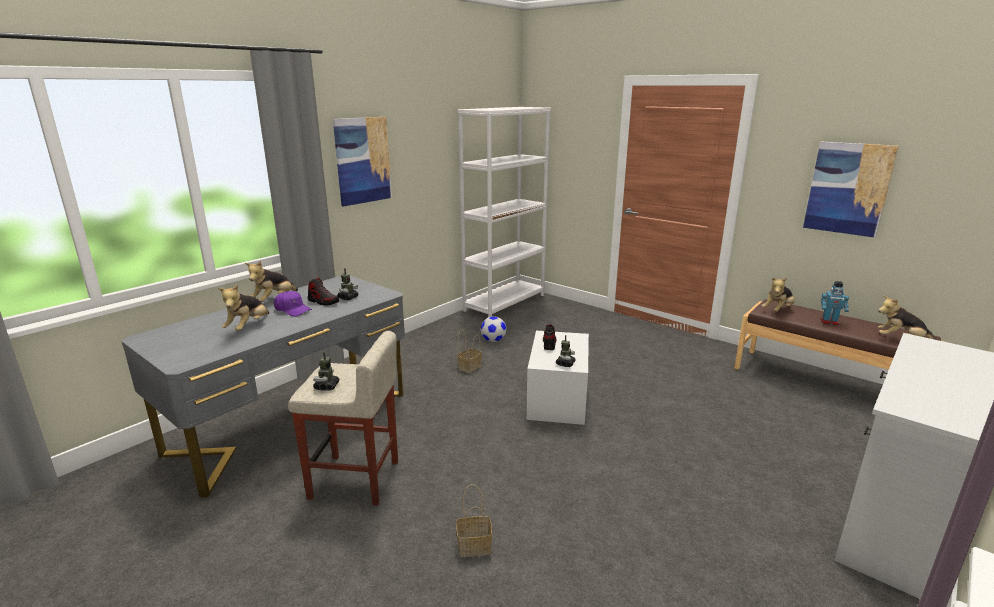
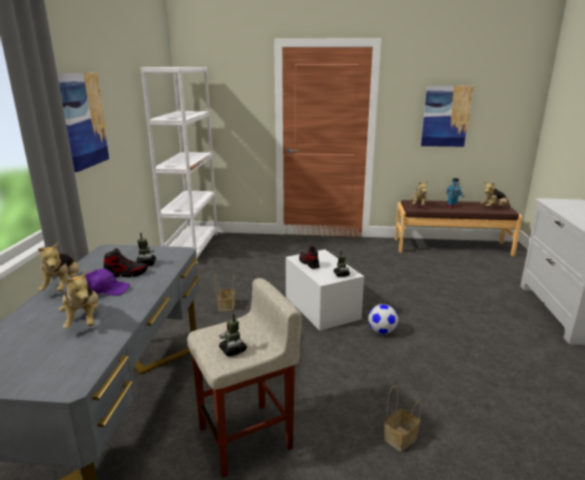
camera: 35 degrees left, 0 degrees up
(493, 340) = (220, 279): football -> football (382, 331)

